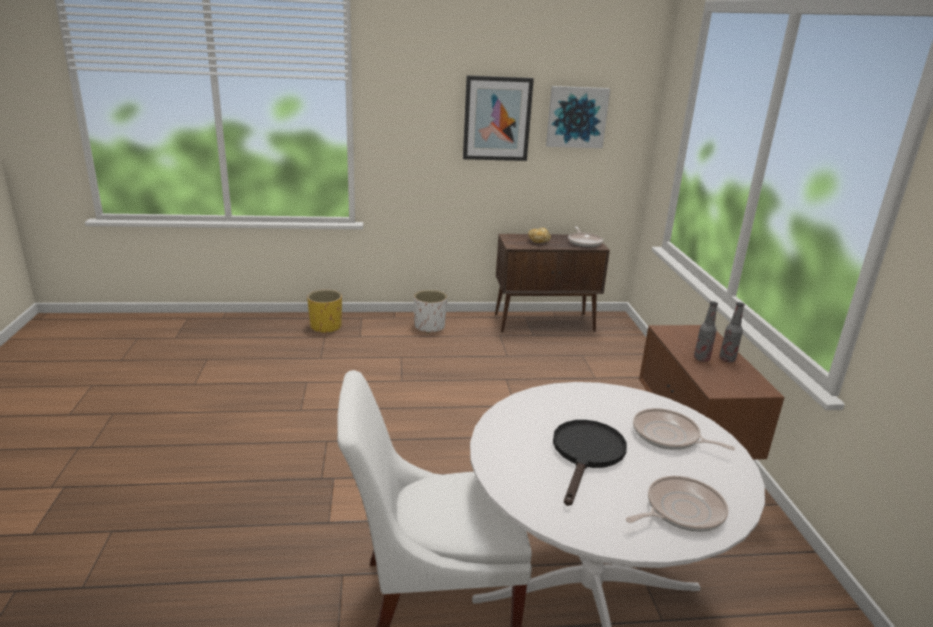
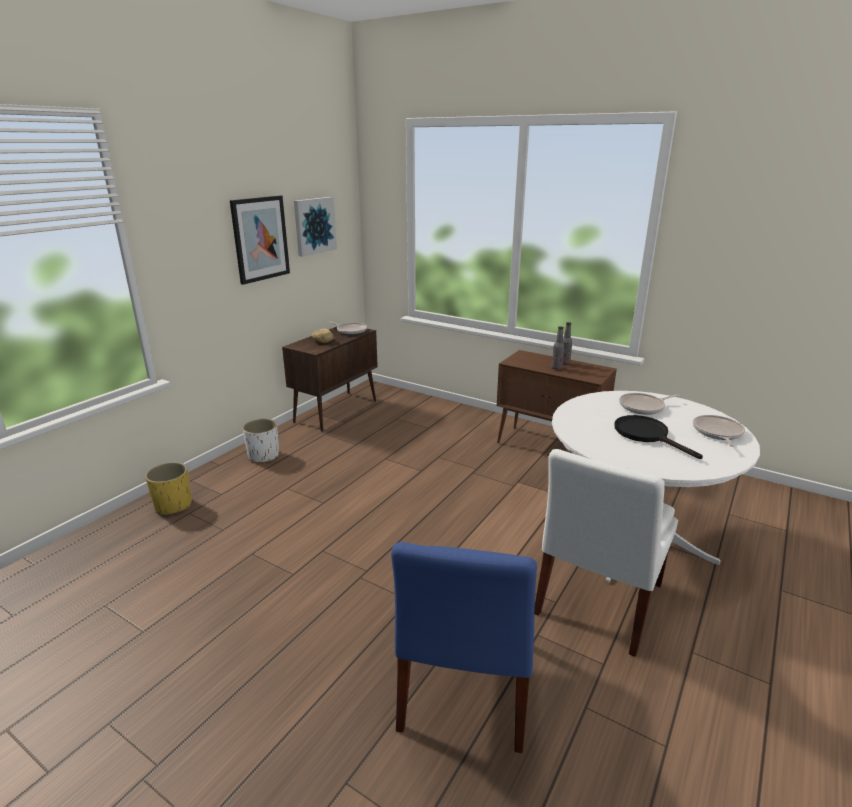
camera: 50 degrees left, 0 degrees up
(238, 553) = (464, 689): none -> blue chair

